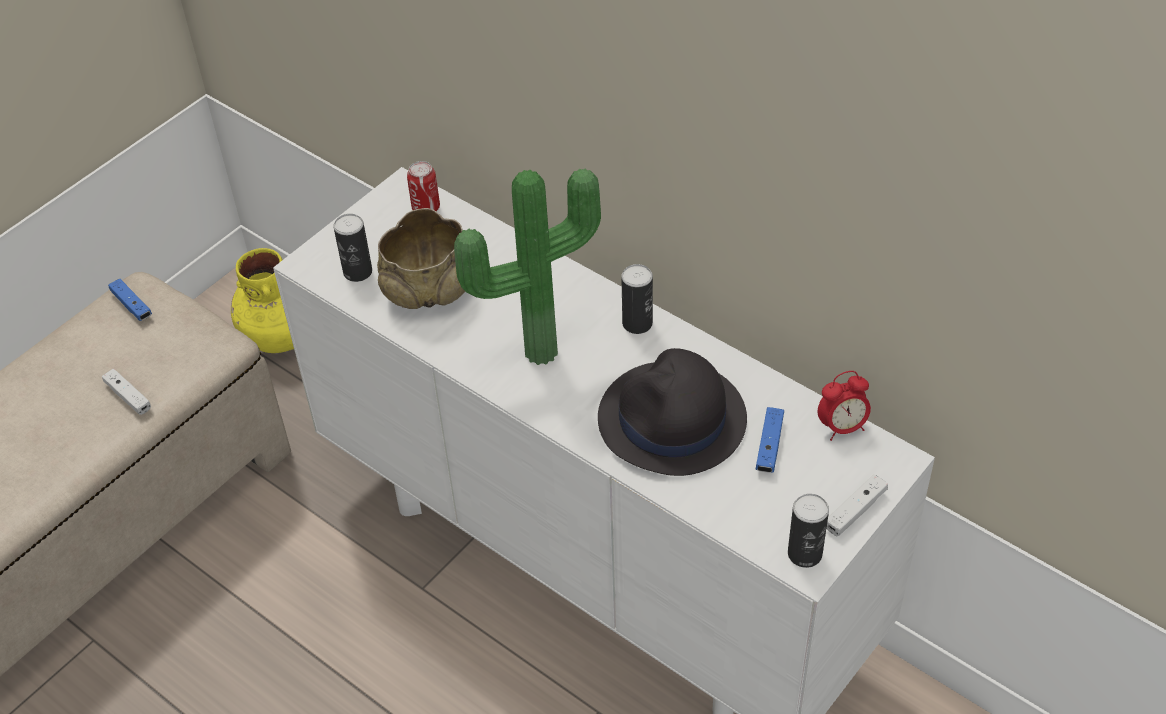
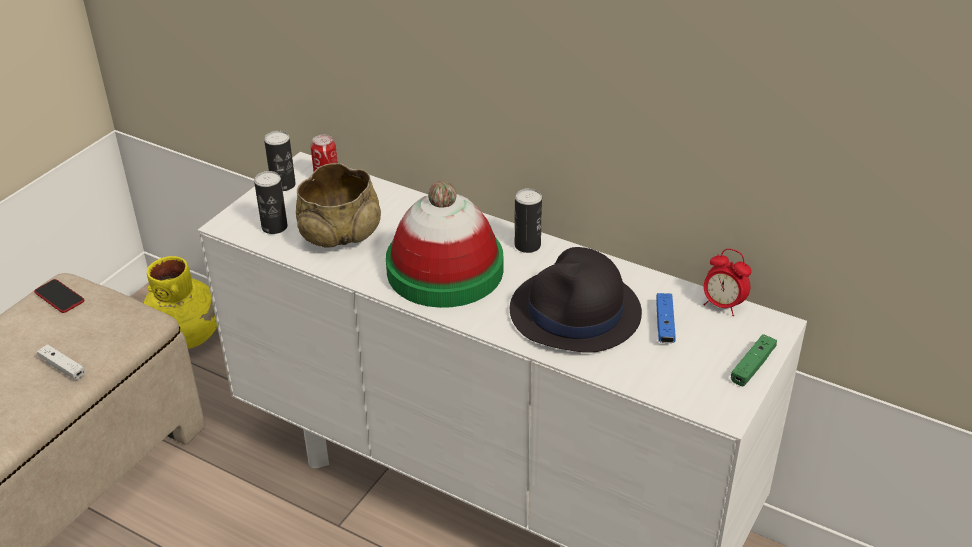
camera: 10 degrees left, 10 degrees down
(132, 305) = (59, 297): blue game controller -> phone
(537, 348) = (445, 270): potted plant -> hat
(804, 553) = (718, 402): can -> can (283, 185)
(842, 427) = (722, 305): alarm clock -> alarm clock turned 60 degrees clockwise
(855, 511) = (752, 366): white game controller -> green game controller

